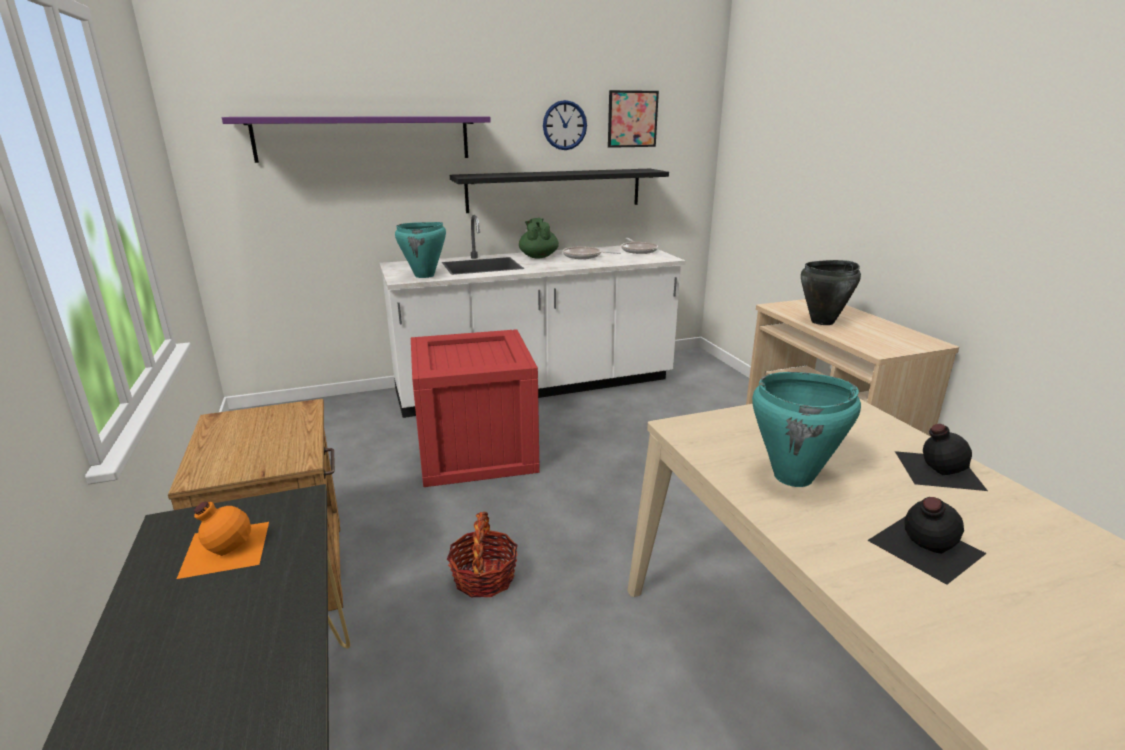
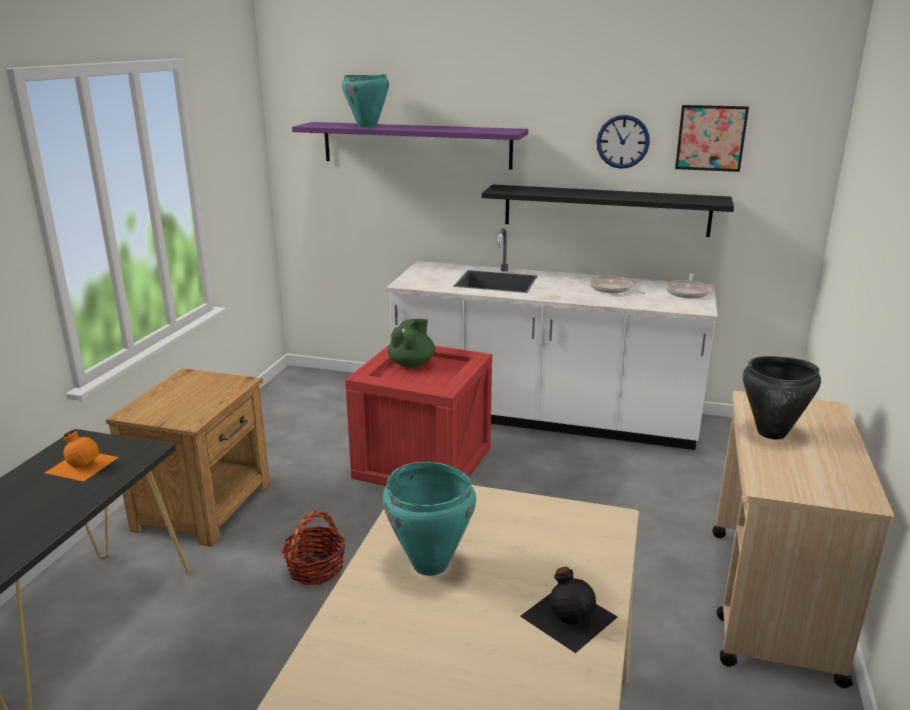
camera: 35 degrees right, 0 degrees up
(424, 275) = (429, 283): turquoise cooking pot -> turquoise cooking pot (367, 126)
(538, 256) = (565, 280): green teapot -> green teapot (412, 364)
(923, 546) = (423, 659): black bottle -> none

